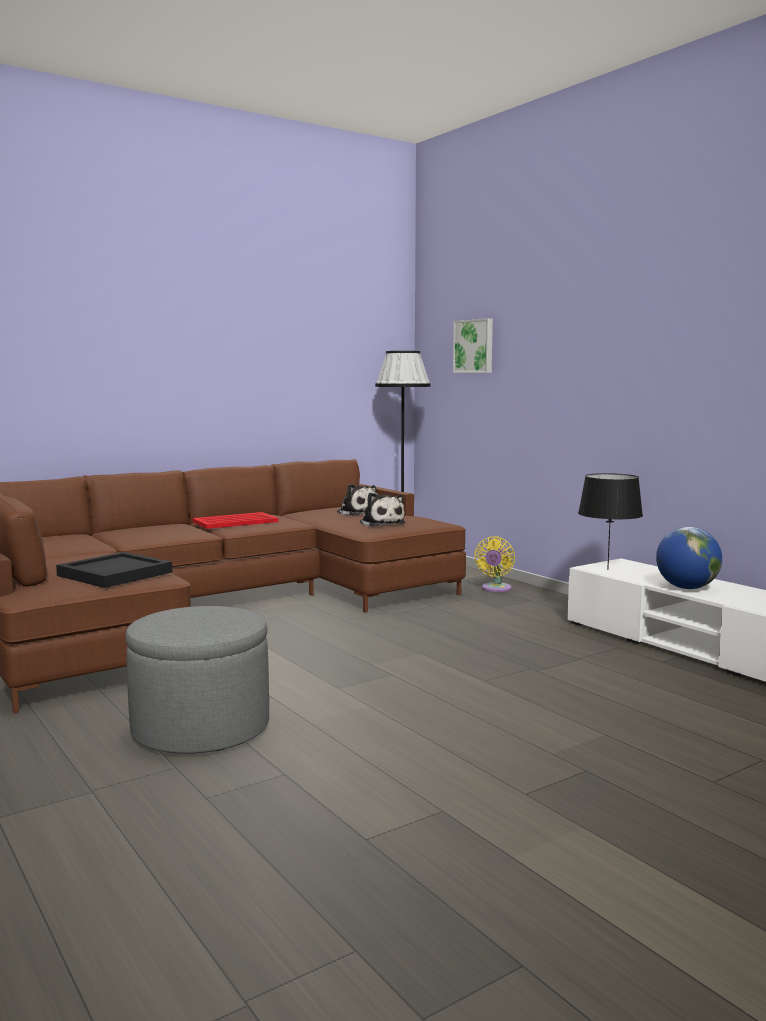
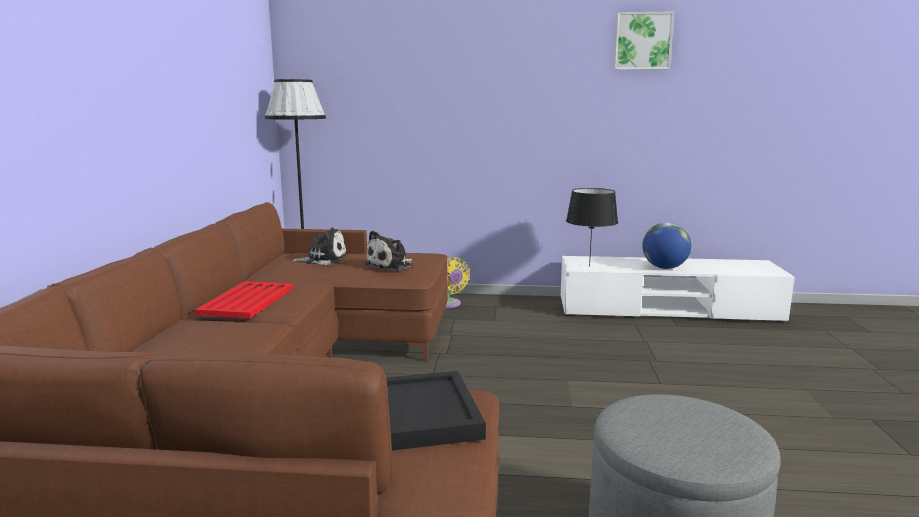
camera: 50 degrees left, 5 degrees up
(381, 523) = (391, 266): plush toy -> plush toy turned 120 degrees clockwise
(474, 346) = (372, 77): picture -> picture (642, 41)

